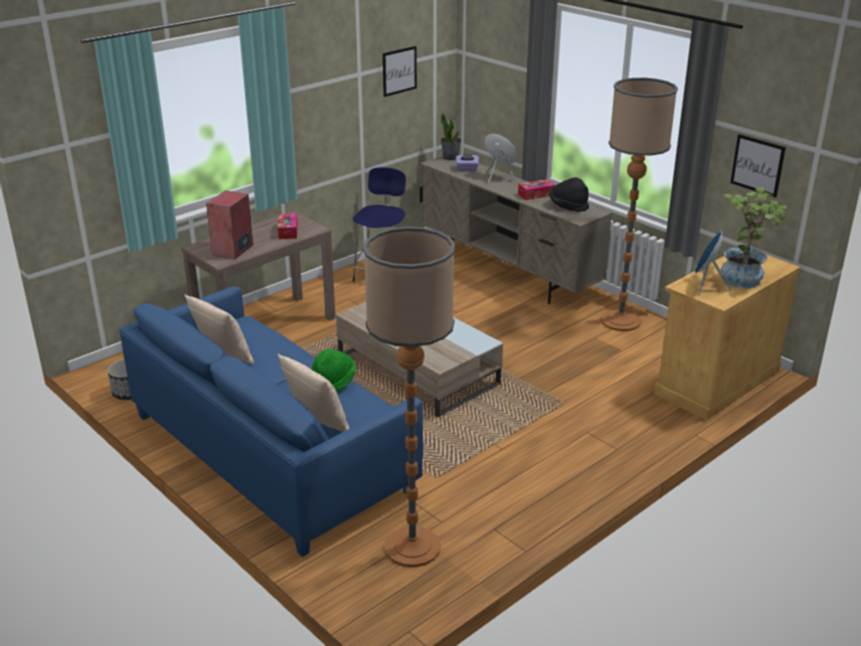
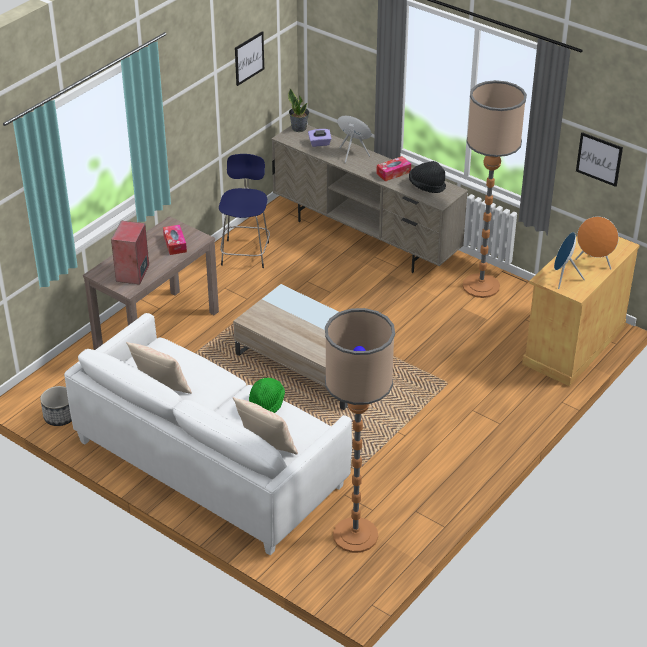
camera: 10 degrees left, 10 degrees up
(270, 451) = (210, 462): blue sofa -> white sofa
(744, 277) = (594, 262): potted plant -> orange speaker

